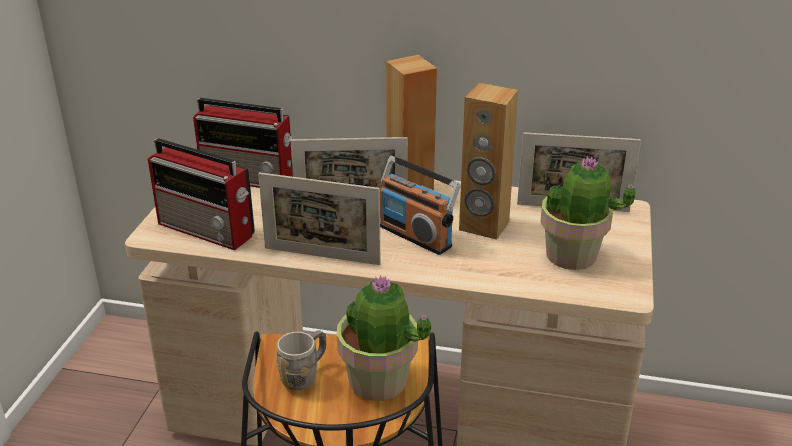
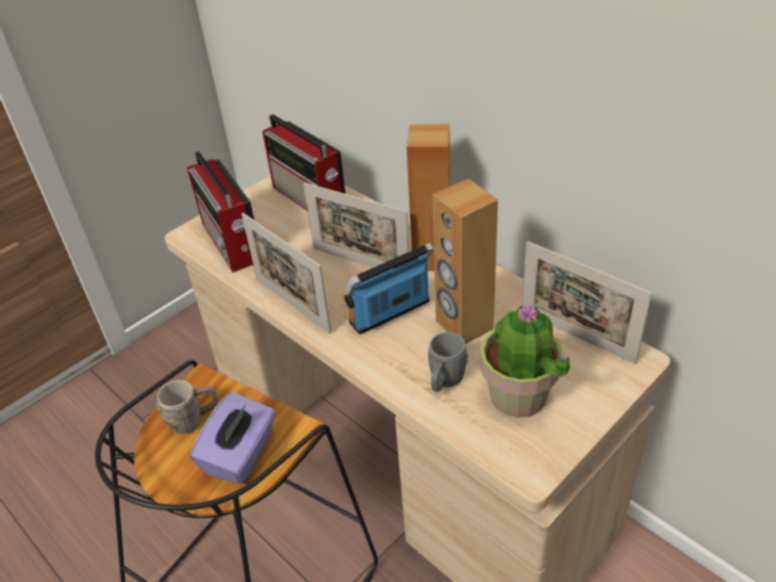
camera: 35 degrees right, 10 degrees up
(378, 382) = (241, 455): potted plant -> purple tissue box
(416, 236) = (390, 313): radio -> radio turned 75 degrees clockwise
(508, 265) = (444, 381): none -> grey mug

